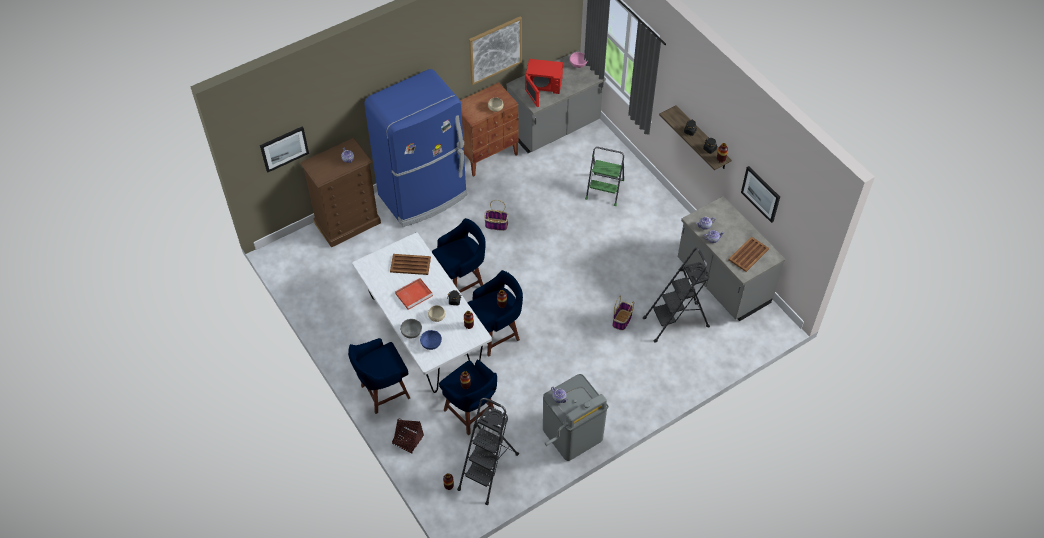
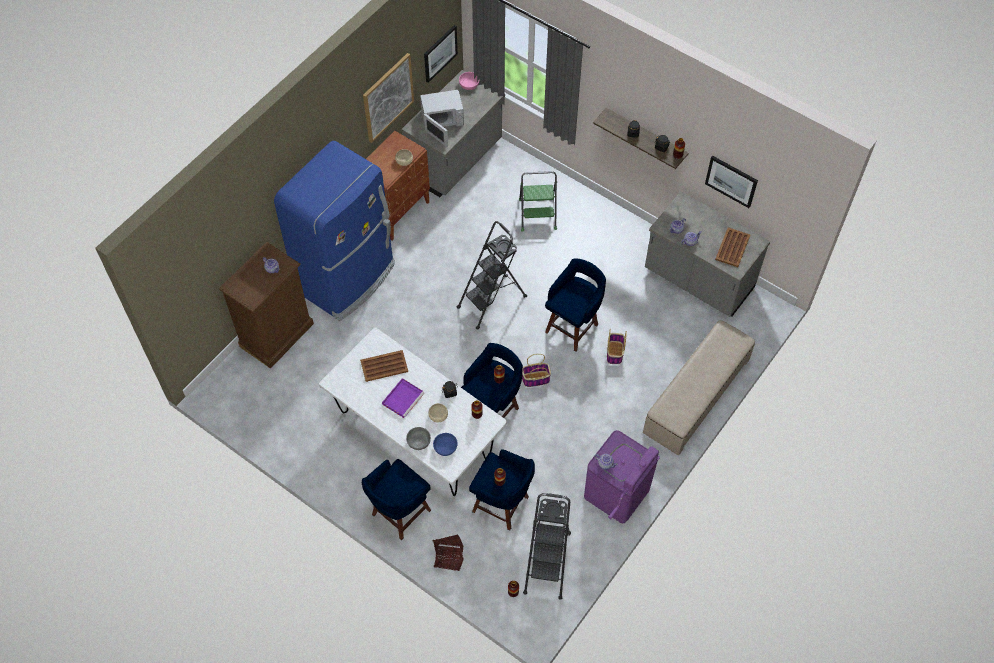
camera: 20 degrees left, 5 degrees up
(284, 148) = (201, 279): picture -> picture (440, 53)
(414, 294) = (403, 398): red tray -> purple tray
(462, 283) = (431, 364): blue stool -> blue stool (573, 327)
(496, 224) = (439, 288): basket -> basket (535, 379)
(542, 85) = (441, 120): red microwave -> white microwave
(571, 436) = (616, 495): grey washing machine -> purple washing machine
(677, 321) = (670, 336): step ladder -> step ladder (492, 301)
(678, 377) = (696, 396): none -> beige bench

